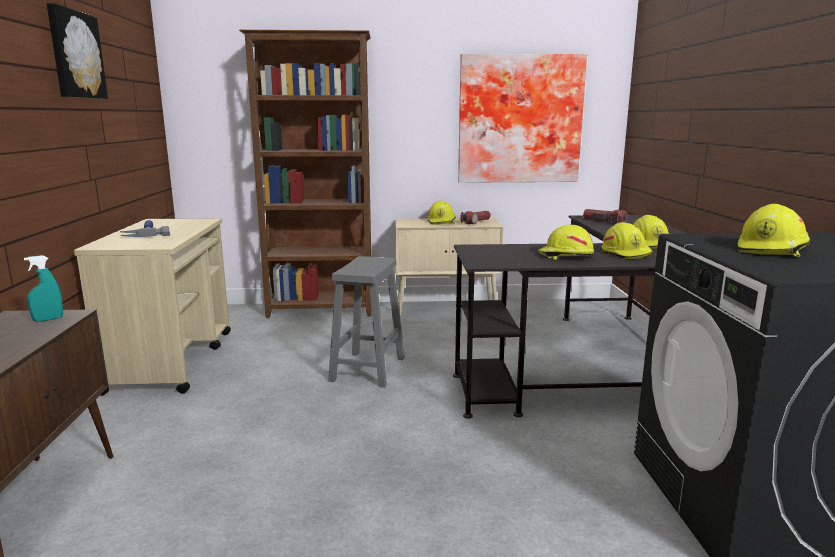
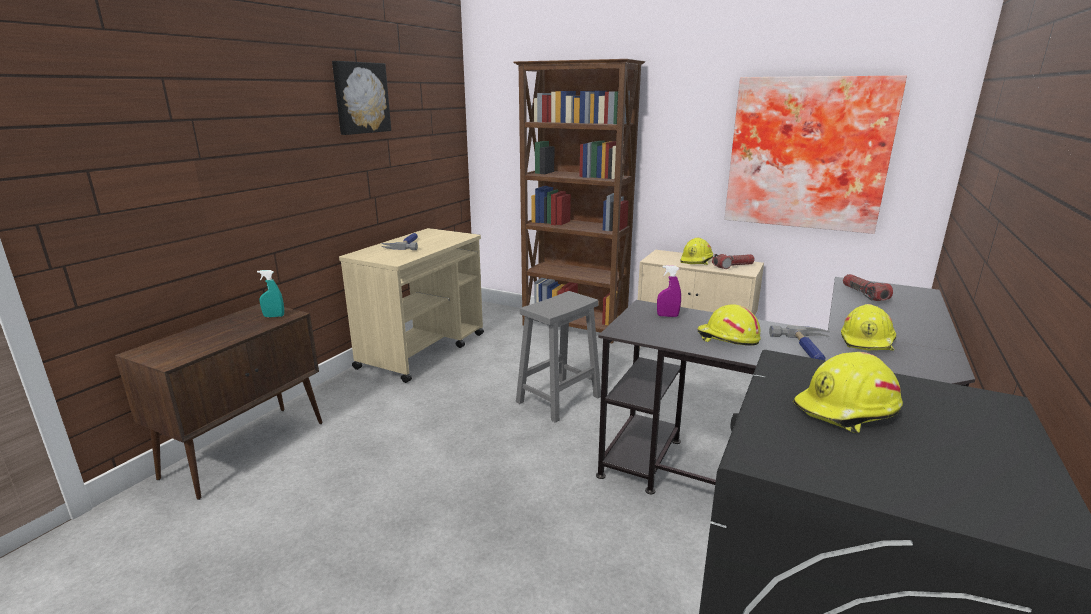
camera: 30 degrees right, 5 degrees up
(498, 250) = (667, 316): none -> purple spray bottle
(626, 253) = (808, 349): yellow hard hat -> hammer

